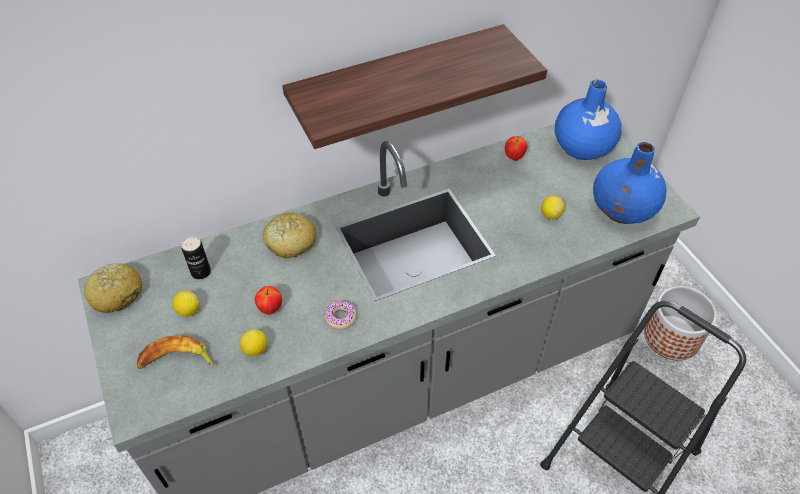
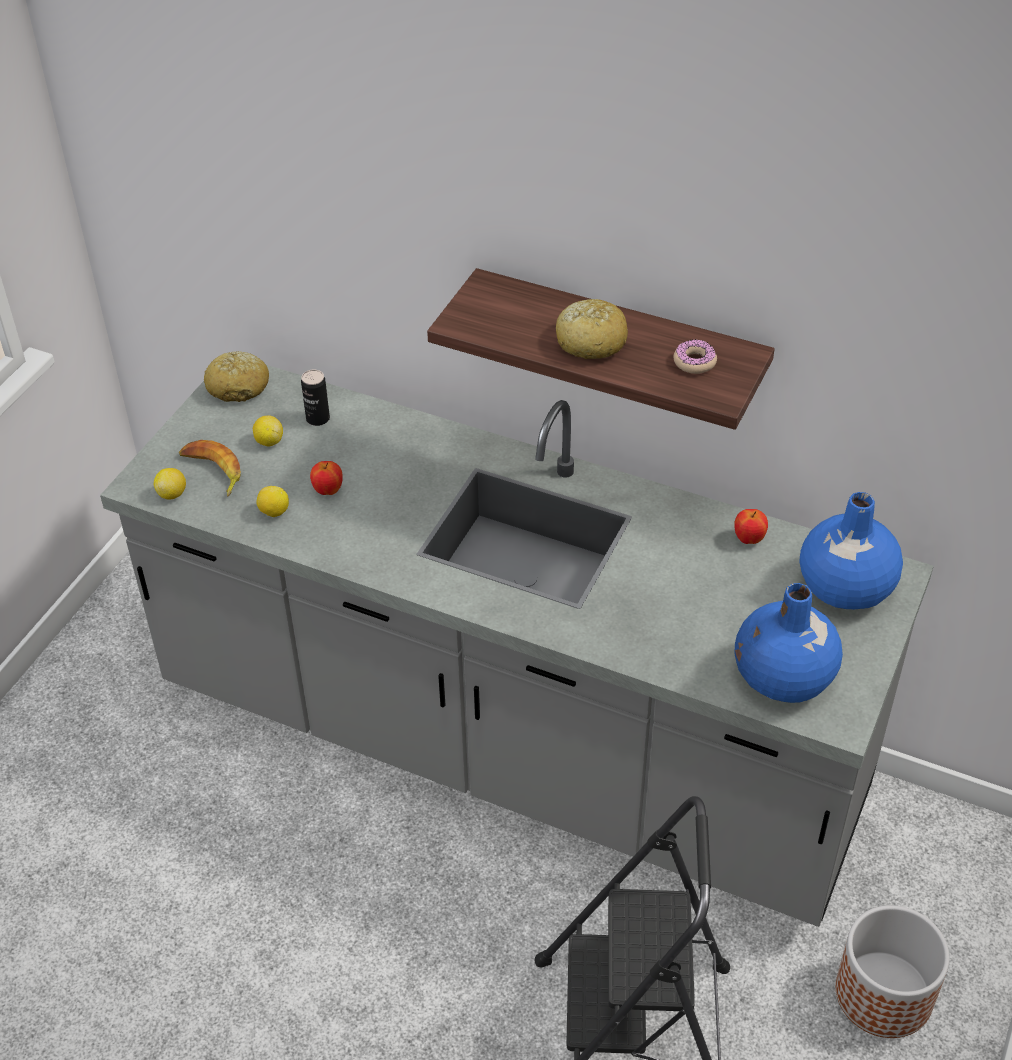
camera: 50 degrees right, 5 degrees down
(290, 242) = (419, 450): bread -> bread (590, 341)
(340, 317) = (370, 544): donut -> donut (694, 362)
(550, 214) = (695, 619): lemon -> lemon (172, 494)

